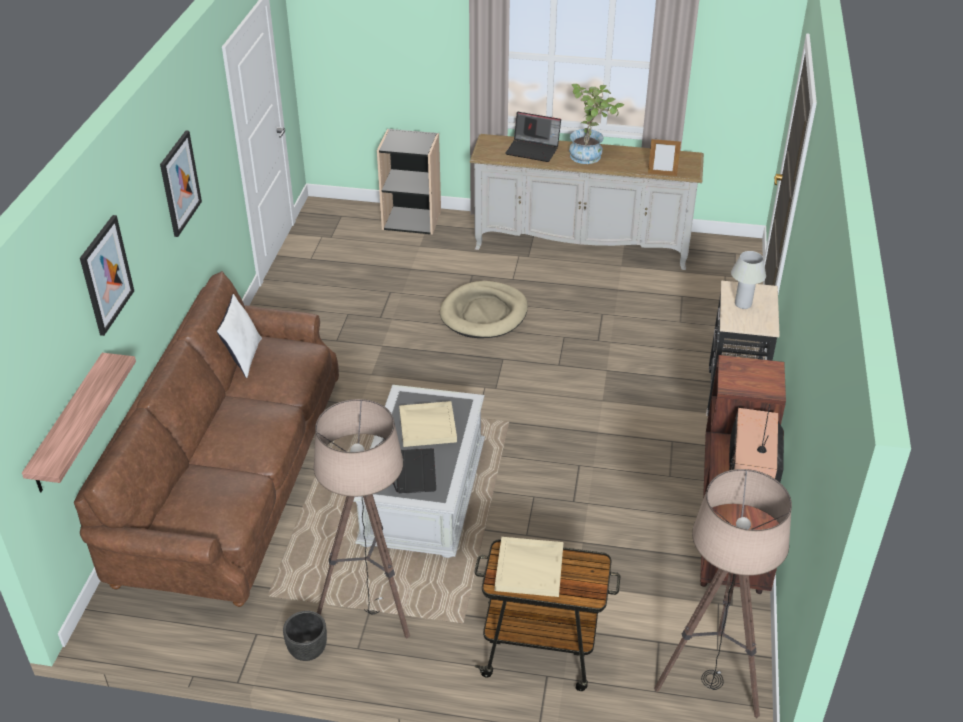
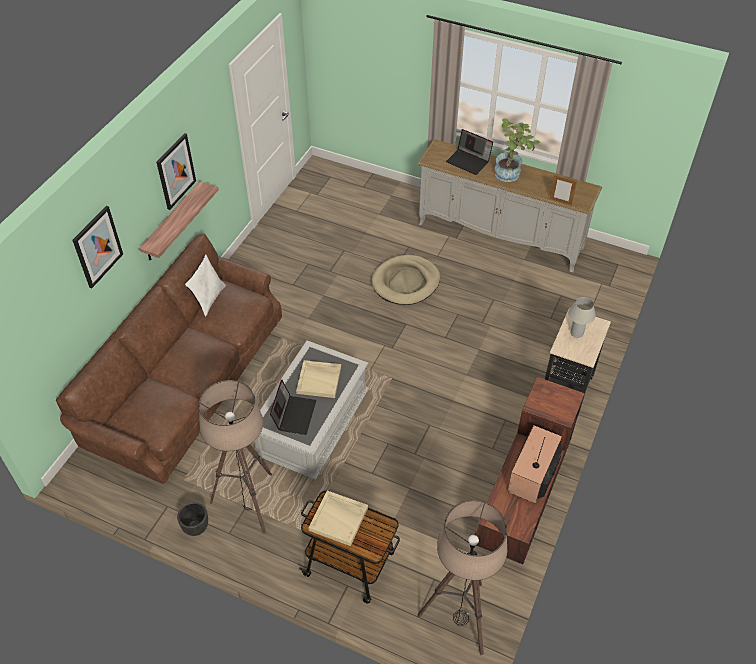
camera: 15 degrees right, 10 degrees up
(68, 424) = (56, 349): shelf -> shelf (172, 222)
(412, 220) = (381, 189): black bookcase -> none

